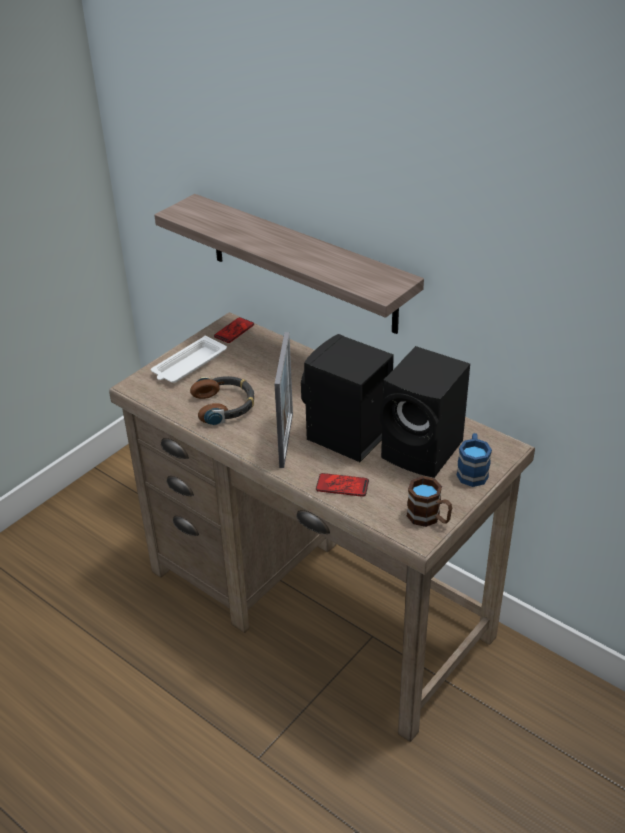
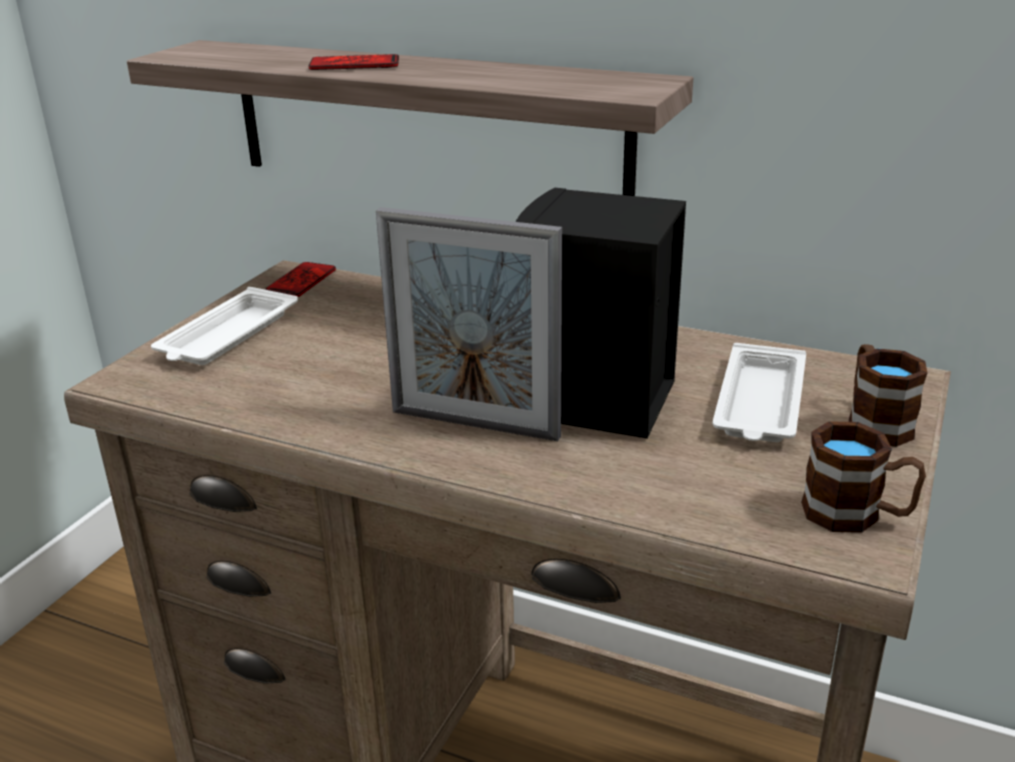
camera: 15 degrees left, 10 degrees down
(224, 405) = (322, 386): headphones -> none
(286, 440) = (474, 424): picture frame -> picture frame turned 120 degrees clockwise
(342, 486) = (635, 485): phone -> phone (354, 65)
(424, 451) = (759, 404): black speaker -> white tray
(472, 471) = (874, 421): blue mug -> brown mug

